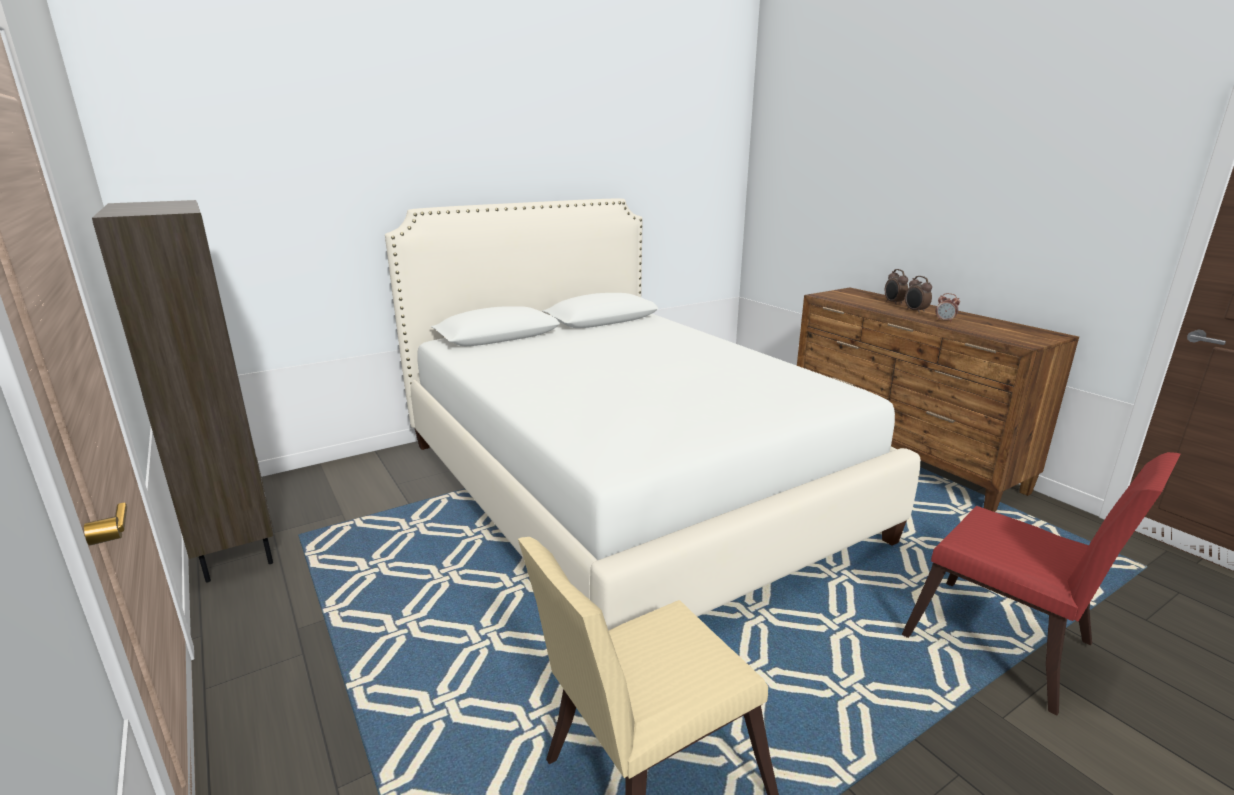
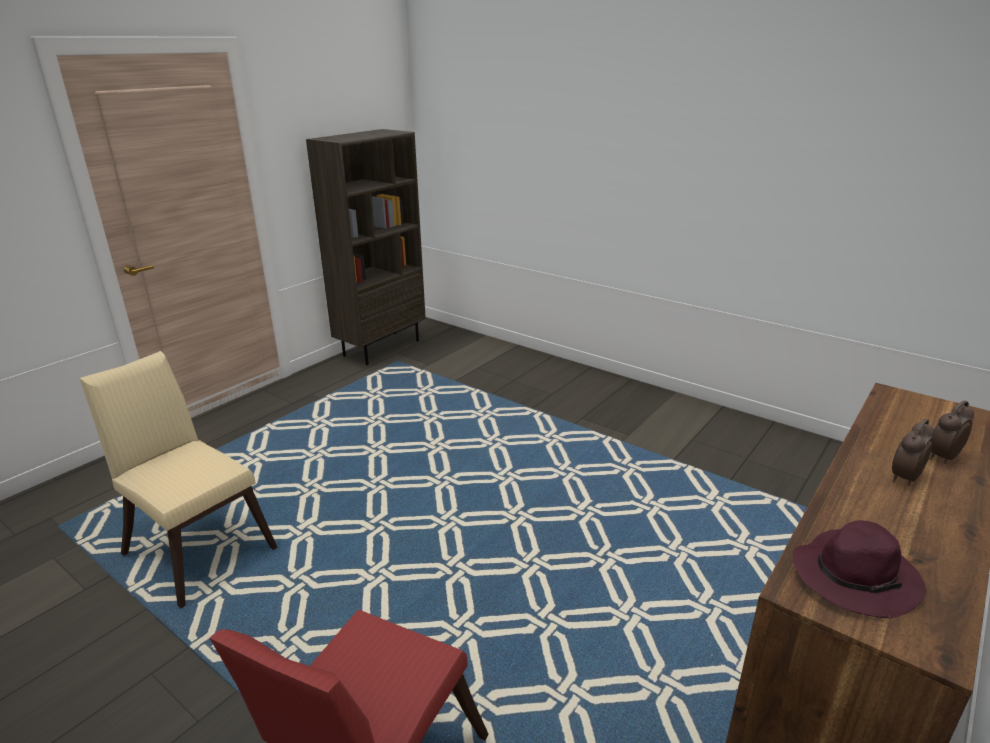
camera: 70 degrees right, 5 degrees up
(624, 487) = (547, 463): white bed -> none
(944, 321) = (869, 506): alarm clock -> none
(1008, 334) = (855, 577): none -> purple hat

